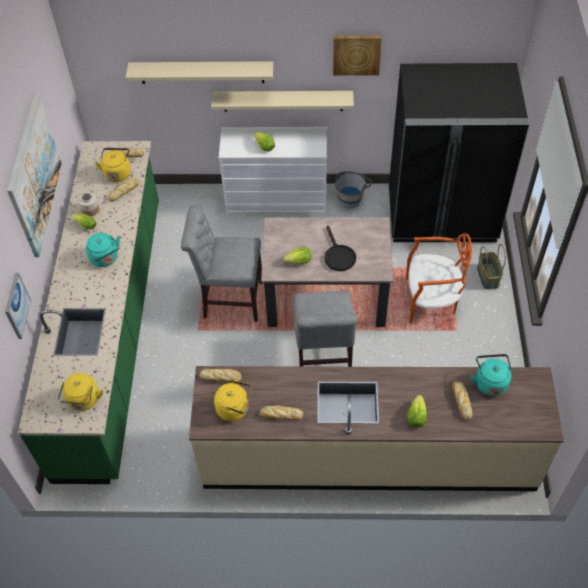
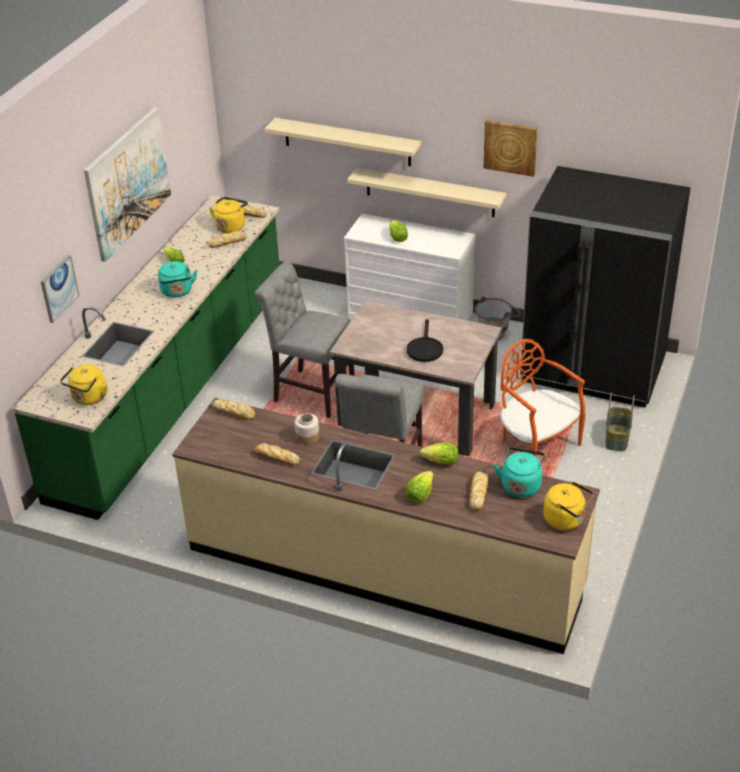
camera: 20 degrees right, 15 degrees down
(90, 209) = (186, 250): jar -> jar (307, 437)
(235, 408) = (232, 441): yellow kettle -> yellow kettle (566, 520)
(299, 262) = (379, 344): lettuce -> lettuce (441, 462)
(431, 300) = (536, 445): orange chair -> orange chair turned 150 degrees counterclockwise

